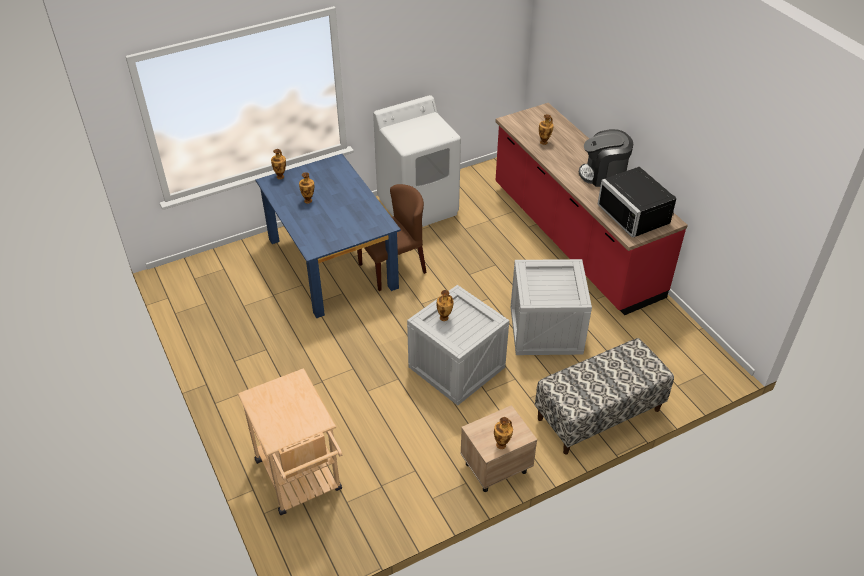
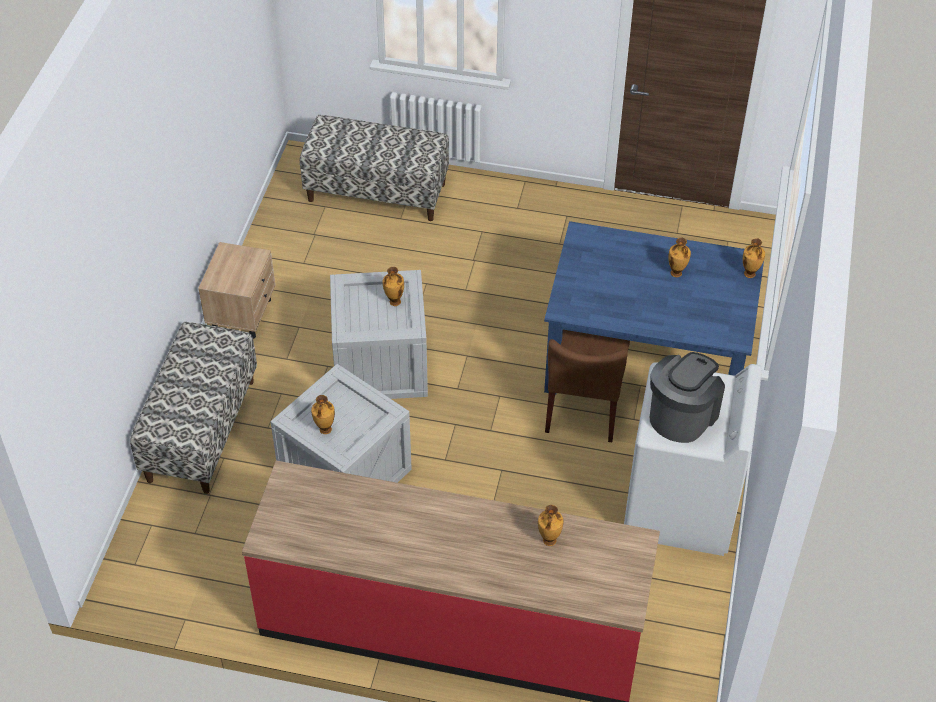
camera: 130 degrees right, 5 degrees up
(301, 481) = (377, 192): beige cart -> bench
(502, 445) = (221, 262): vase -> vase (325, 430)
(603, 174) = (417, 548): coffee machine -> coffee machine (682, 415)
(637, 214) = (312, 516): black microwave -> none

